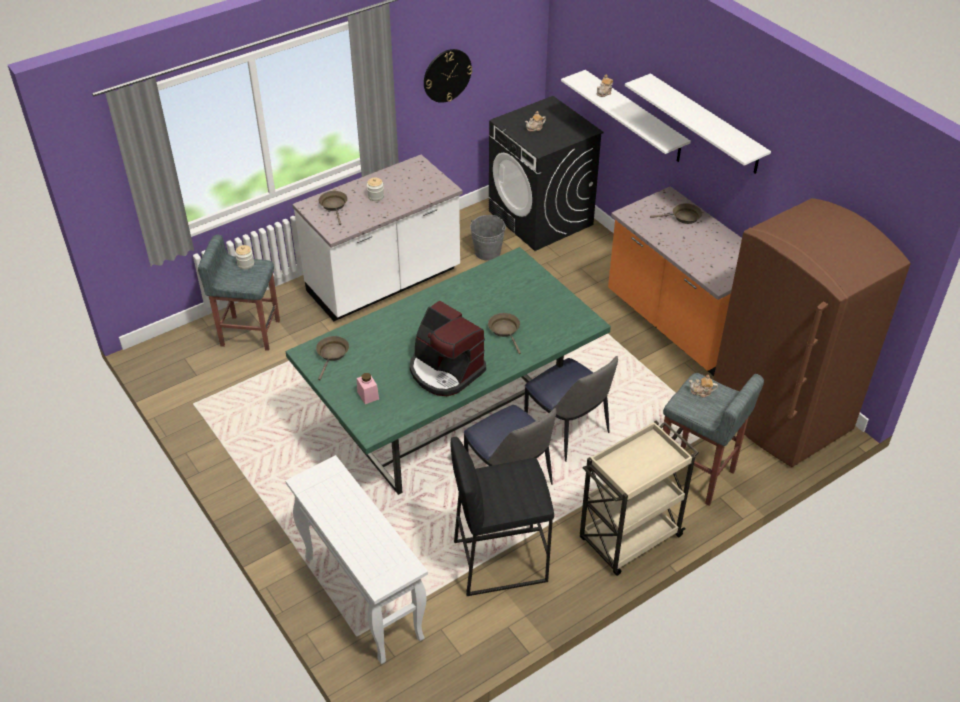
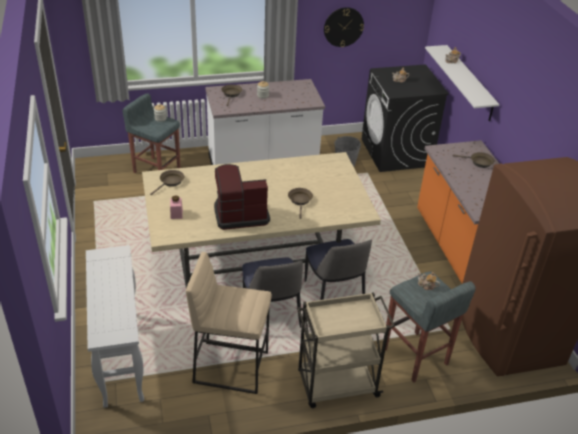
camera: 20 degrees right, 5 degrees down
(445, 371) = (240, 214): coffee machine -> coffee machine turned 105 degrees clockwise
(452, 416) = (257, 259): green dining table -> beige dining table
(500, 560) = (231, 367): black stool -> beige stool
(705, 124) = (510, 91): white shelf -> none

